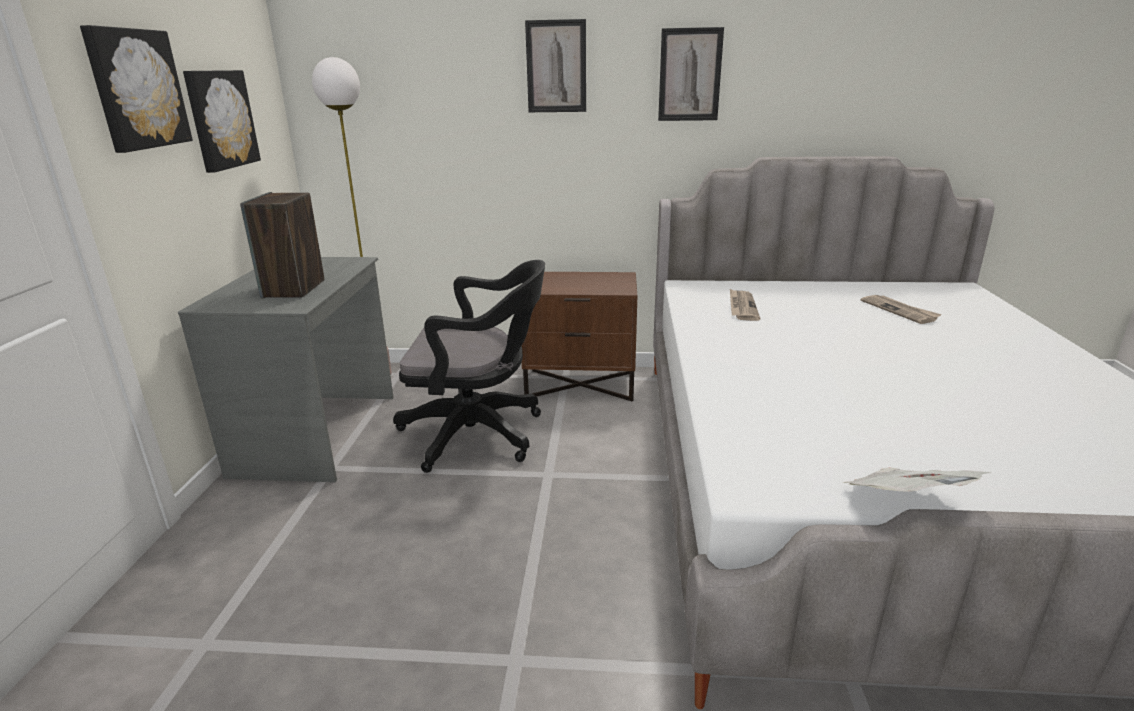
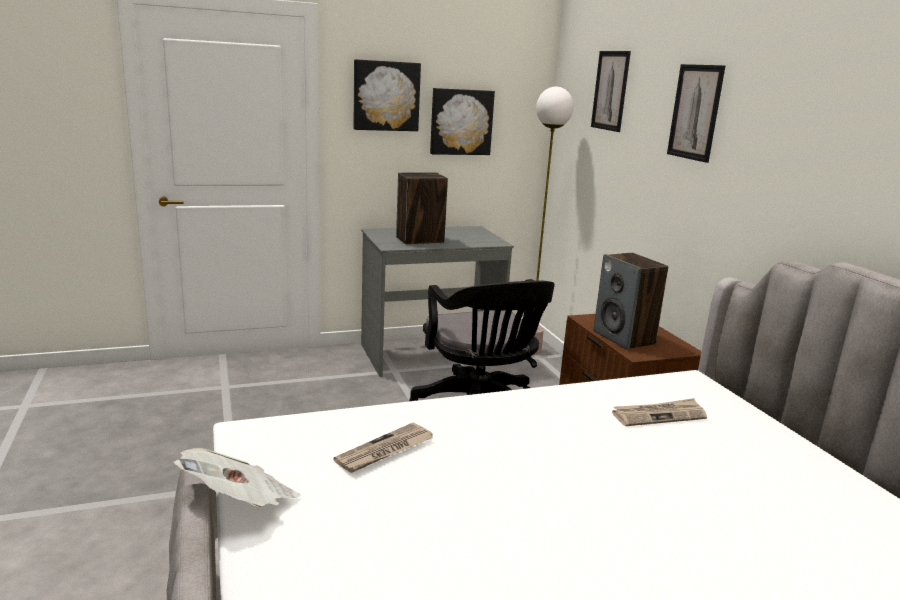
camera: 65 degrees right, 5 degrees down
(587, 287) = (624, 338): none -> speaker
(690, 75) = (805, 139): picture -> picture (610, 90)
(899, 311) = (800, 535): newspaper -> newspaper (385, 451)

